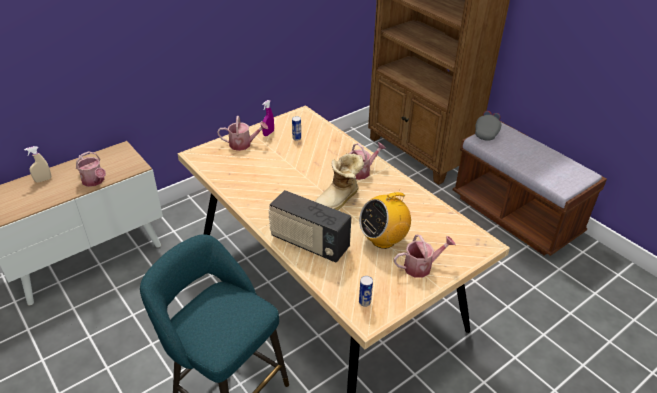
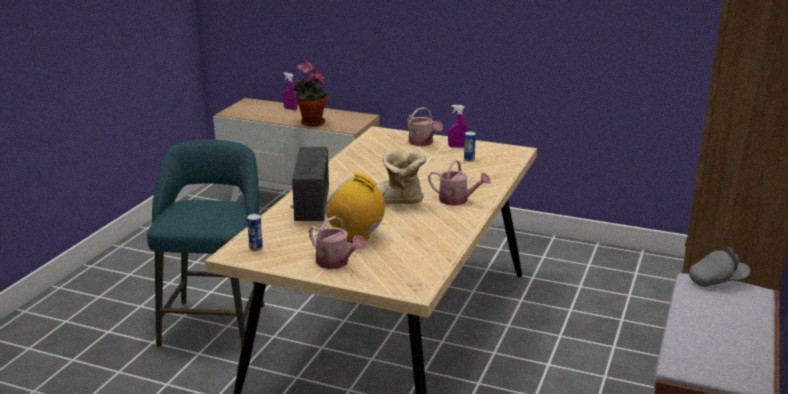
camera: 60 degrees right, 15 degrees down
(43, 180) = (290, 109): beige spray bottle -> purple spray bottle
(94, 181) = (310, 123): watering can -> potted plant

